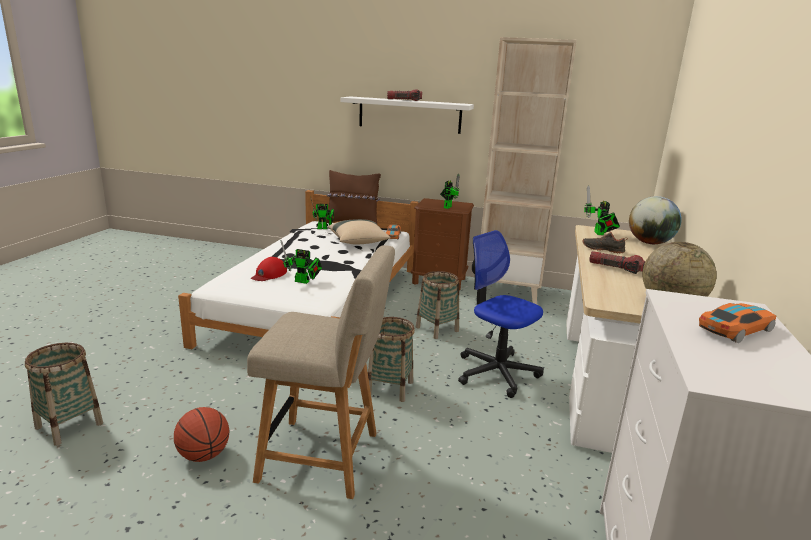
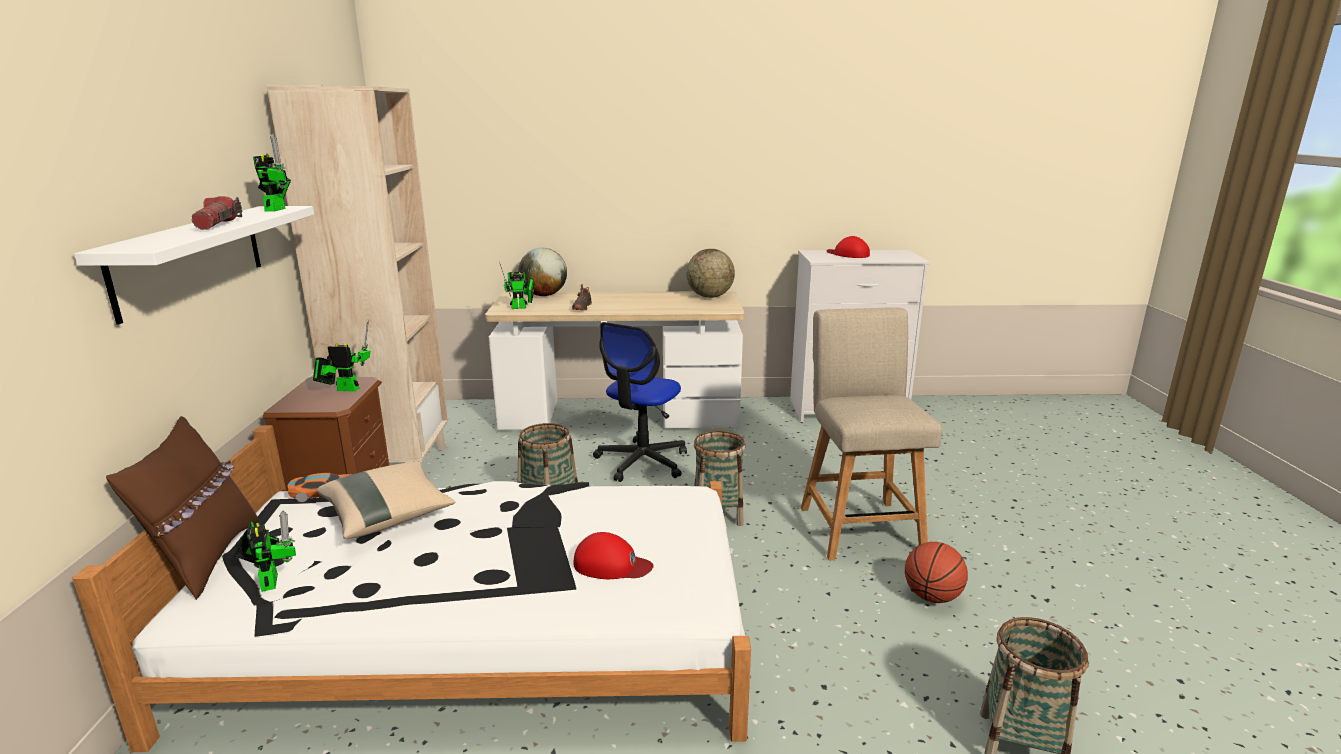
camera: 105 degrees left, 0 degrees up
(304, 282) = (624, 523): toy robot -> toy robot (277, 209)
(615, 268) = (639, 305): flashlight -> none
(735, 329) = (848, 254): toy car -> red cap

